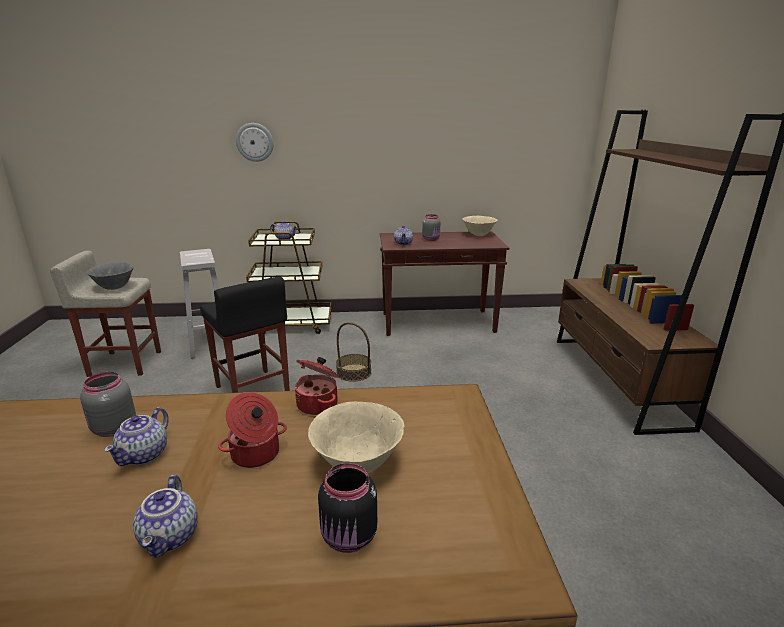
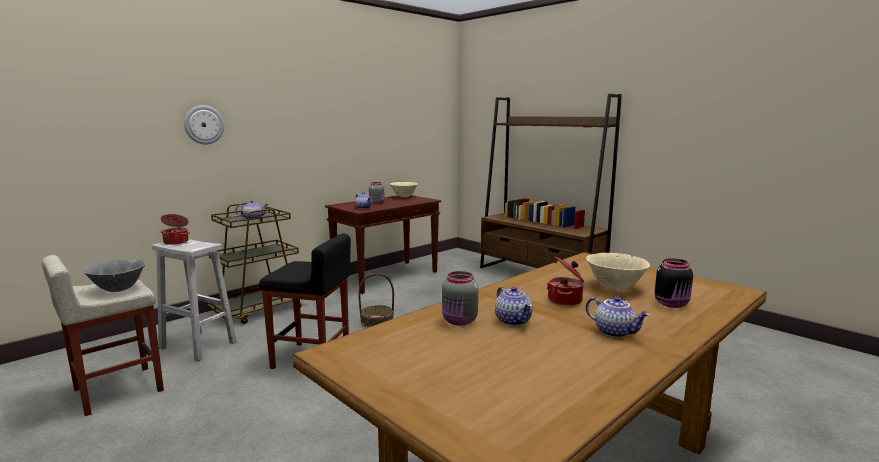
camera: 40 degrees left, 10 degrees down
(318, 404) = (538, 278): cooking pot -> cooking pot (176, 242)

